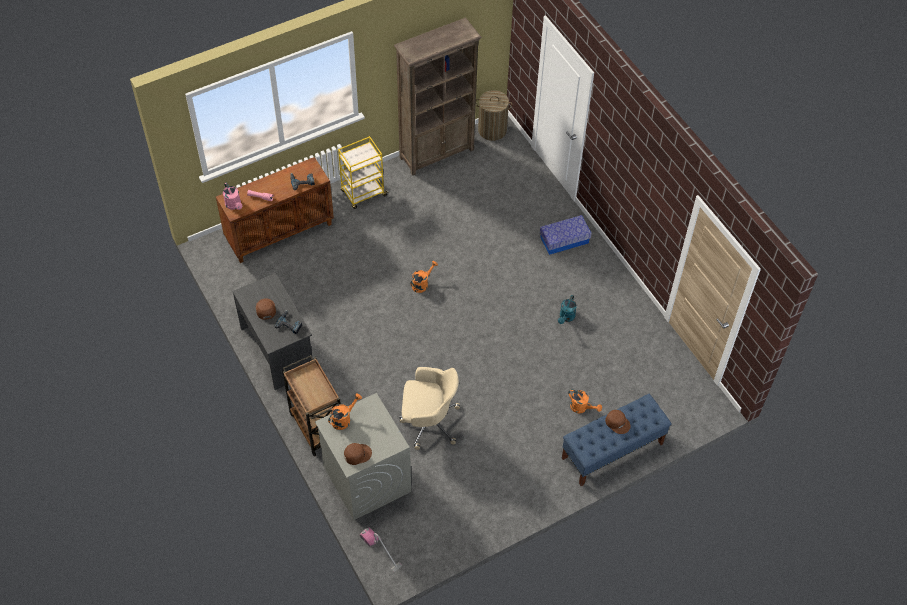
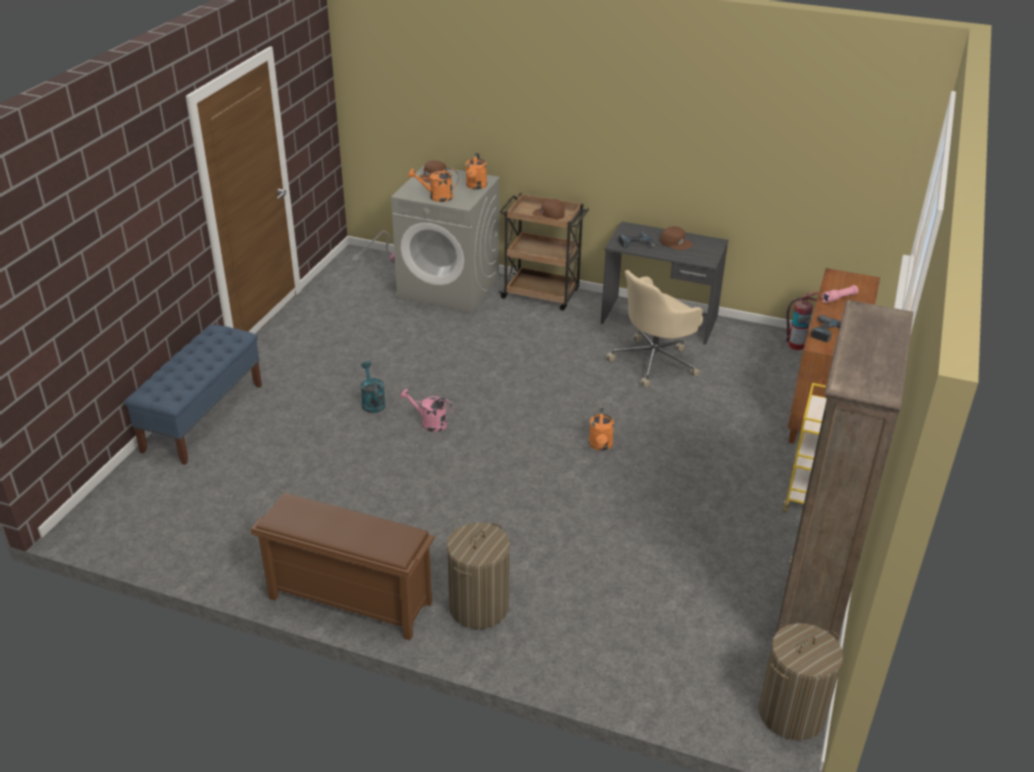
camera: 140 degrees right, 20 degrees down
(233, 277) = (796, 345): none -> fire extinguisher
(234, 205) = (848, 280): pink watering can -> pink watering can (429, 423)
(428, 422) = (438, 345): beige office chair -> beige office chair (655, 361)
(564, 240) = (479, 607): storage box -> laundry basket
(566, 317) = (379, 511): turquoise watering can -> turquoise watering can (372, 402)
(581, 408) = (274, 435): orange watering can -> orange watering can (436, 197)
(616, 278) = (348, 601): none -> brown shoe rack
(617, 422) = (196, 365): brown cap -> brown cap (549, 214)

